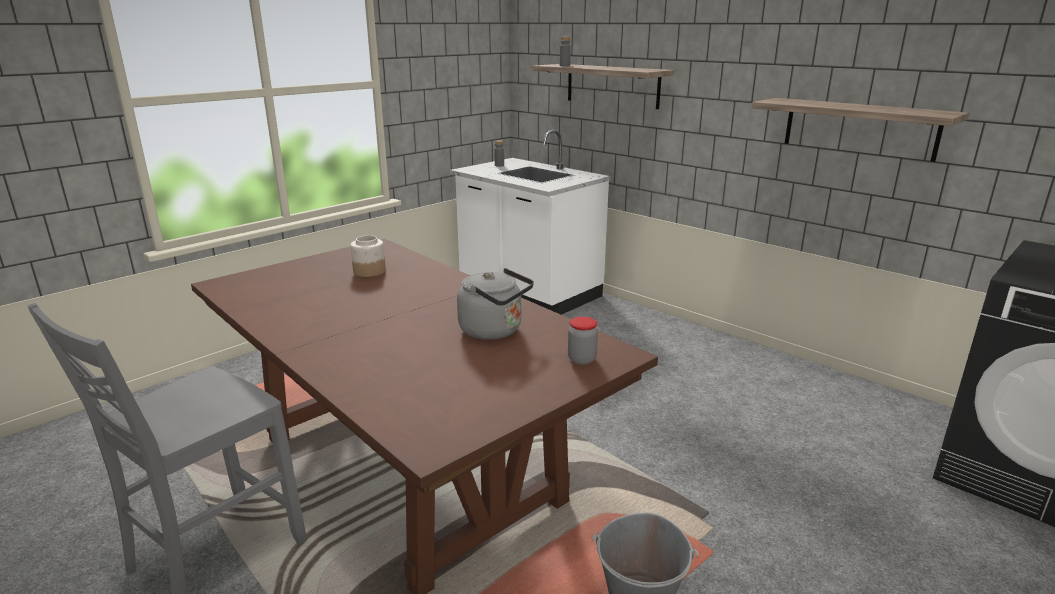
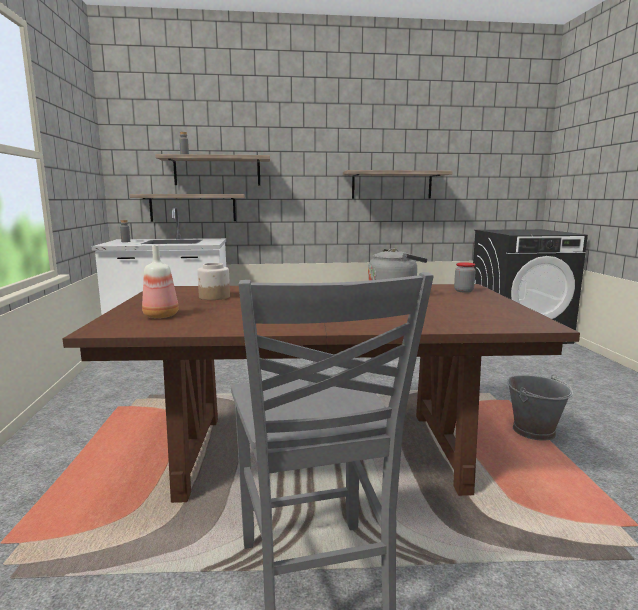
camera: 50 degrees left, 10 degrees down
(280, 282) = (161, 315): none -> bottle
(583, 130) = (193, 207): none -> shelf

